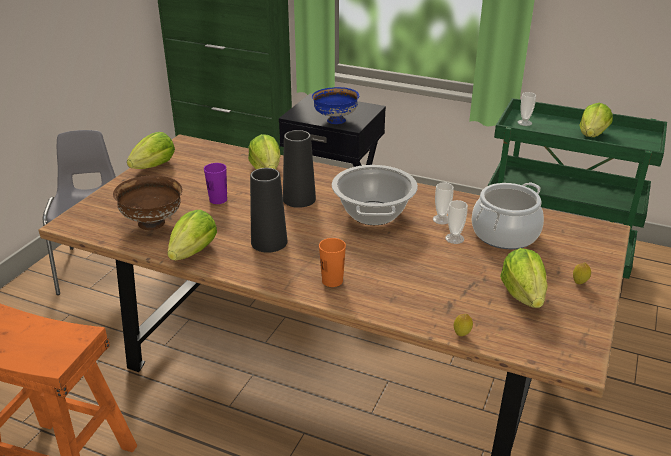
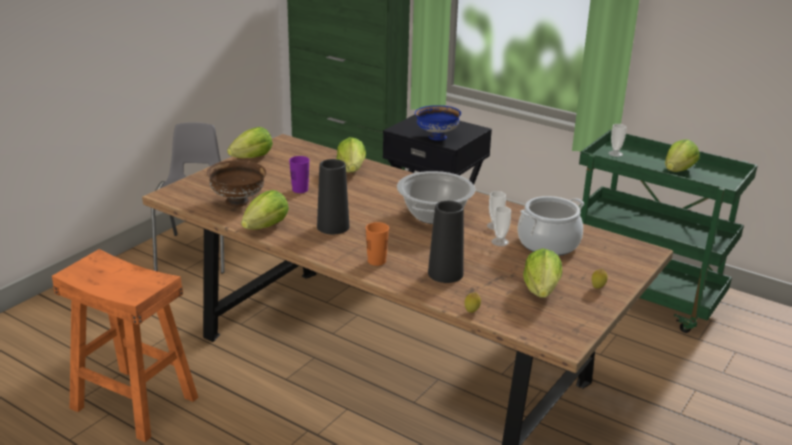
camera: 10 degrees right, 5 degrees down
(299, 199) = (372, 196): black vase -> black vase (445, 273)

